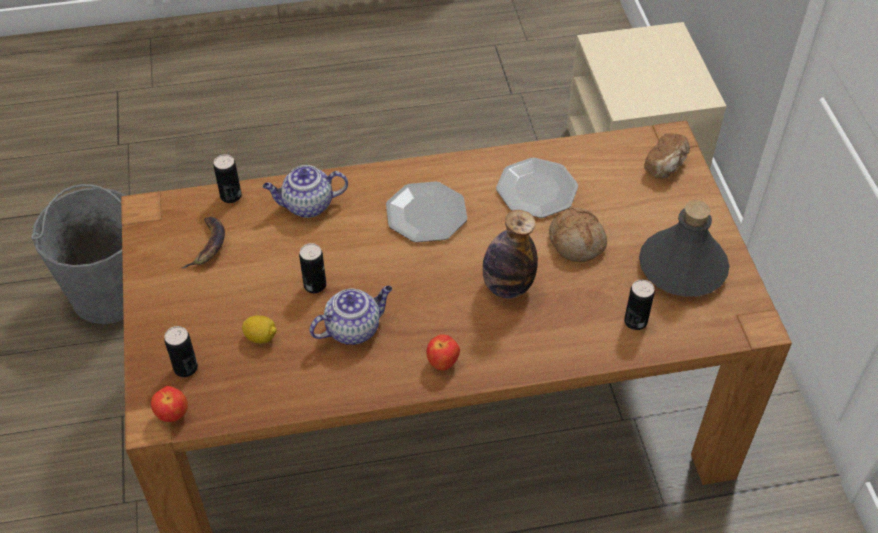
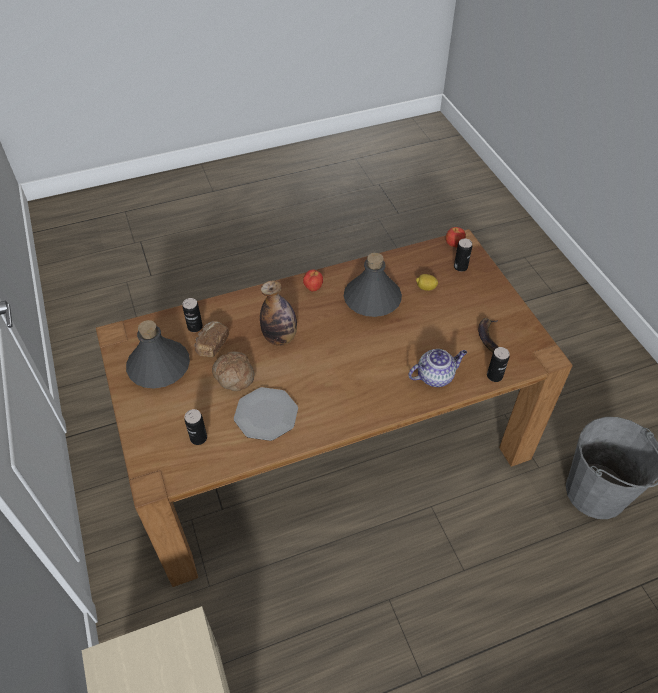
camera: 170 degrees right, 0 degrees up
(315, 285) = (406, 322): can -> can (198, 438)
(354, 328) = (372, 300): teapot -> grey bottle
(426, 213) = (346, 382): plate -> none
(666, 165) = (159, 453): bread -> bread (211, 345)

